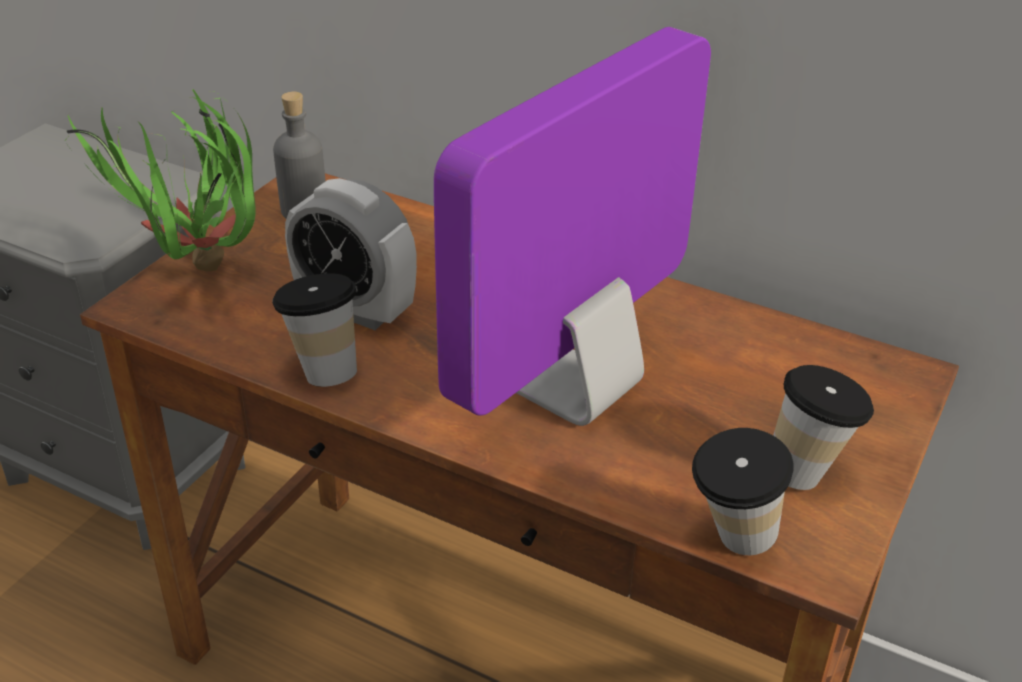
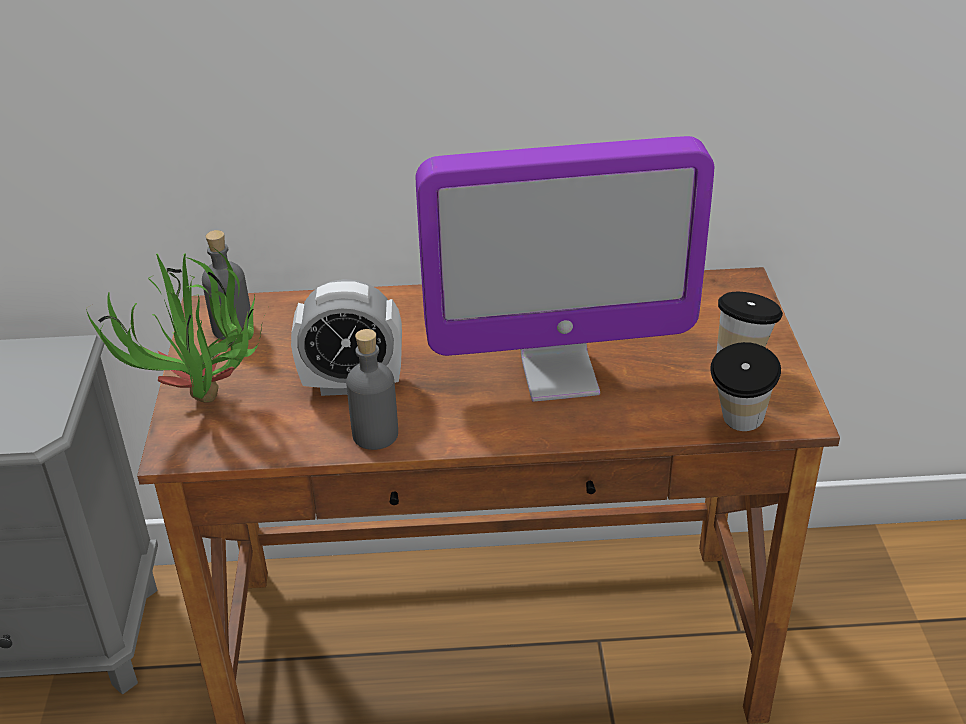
camera: 30 degrees left, 0 degrees up
(323, 369) = (375, 434): cup -> grey bottle
(576, 390) = (559, 375): monitor -> monitor turned 105 degrees counterclockwise

